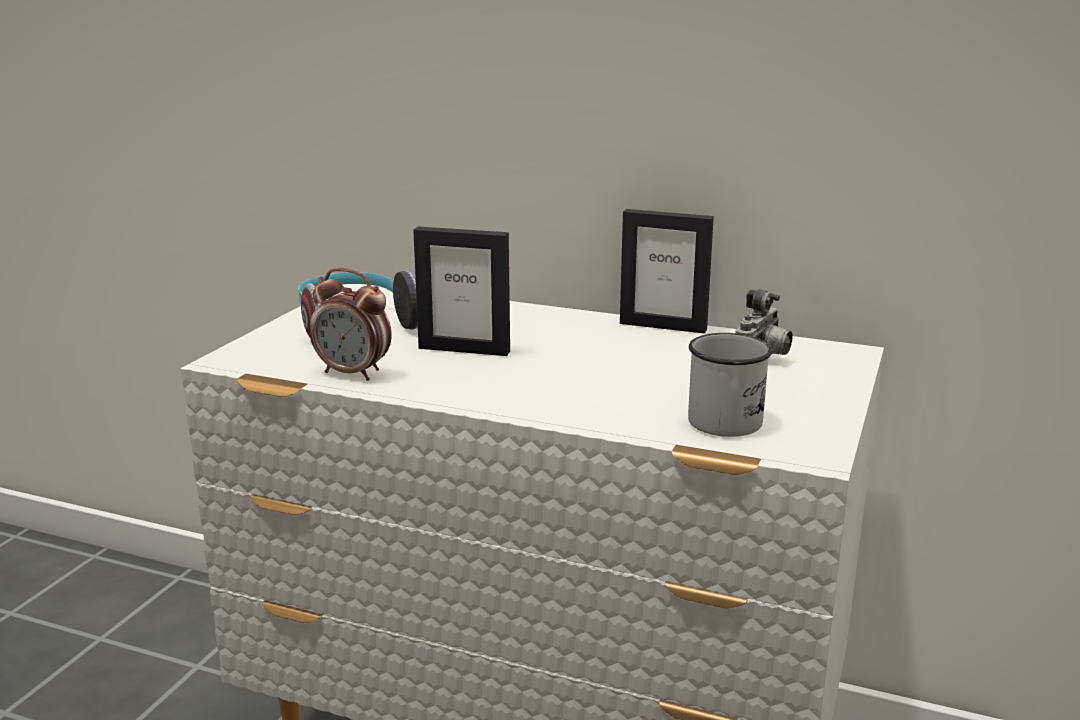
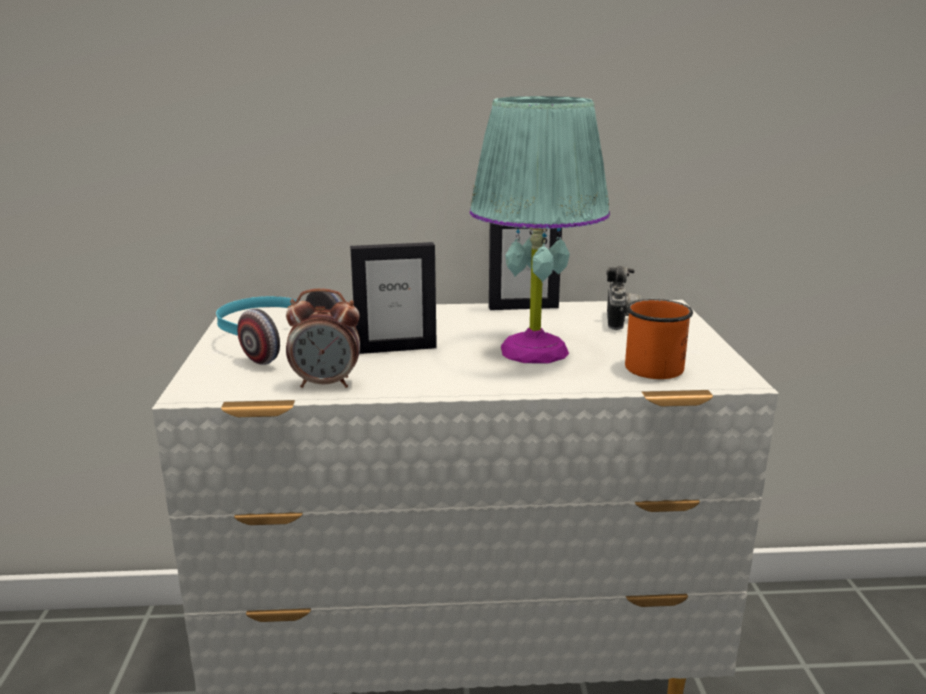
camera: 25 degrees left, 0 degrees up
(610, 377) = (534, 350): none -> turquoise table lamp
(728, 417) = (651, 364): white mug -> orange mug

